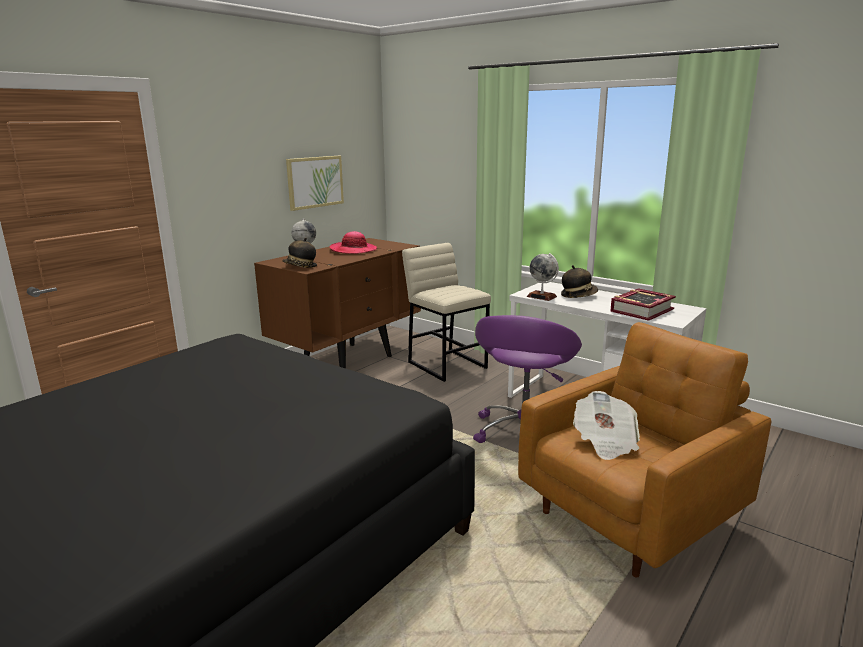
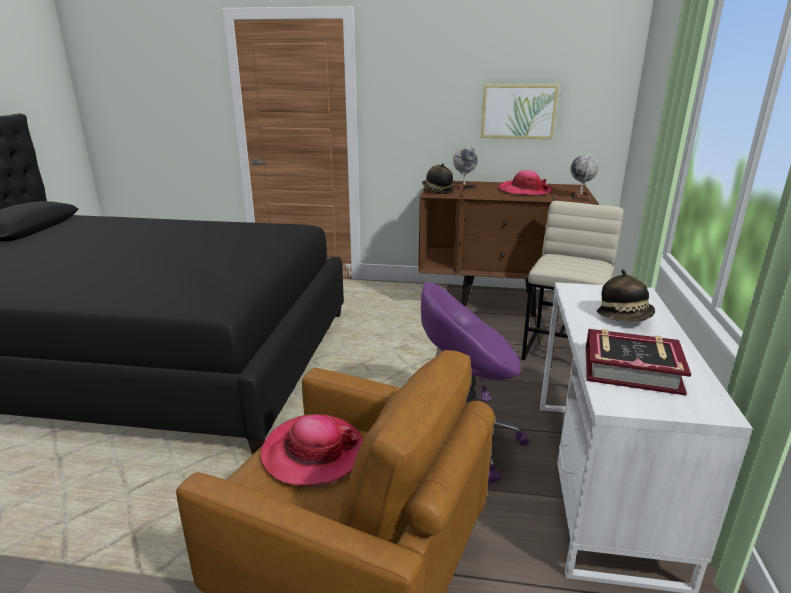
camera: 60 degrees right, 5 degrees up
(542, 296) = (578, 298): globe -> globe (580, 197)
(605, 441) = (313, 453): newspaper -> hat

